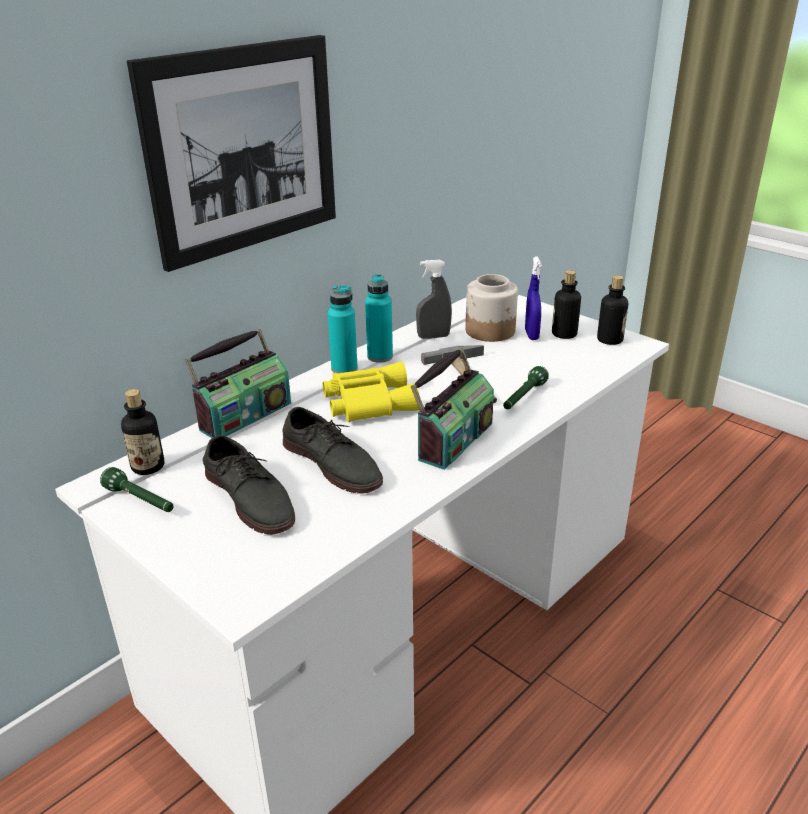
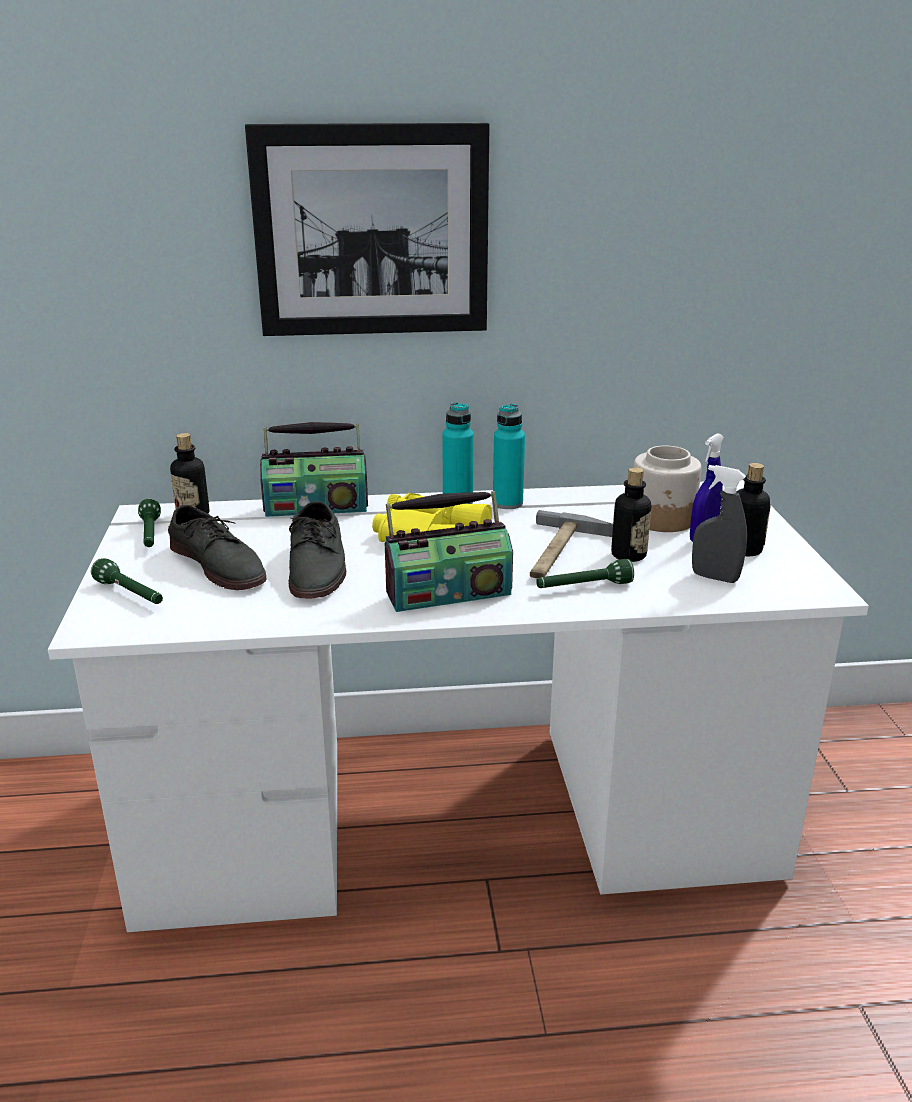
camera: 40 degrees right, 5 degrees down
(221, 559) = (131, 595): none -> green flashlight
(251, 497) = (219, 564): grey shoe -> grey shoe turned 45 degrees counterclockwise
(433, 336) = (591, 504): grey spray bottle -> grey spray bottle (715, 577)
(609, 340) = (792, 574): bottle -> bottle (628, 555)

